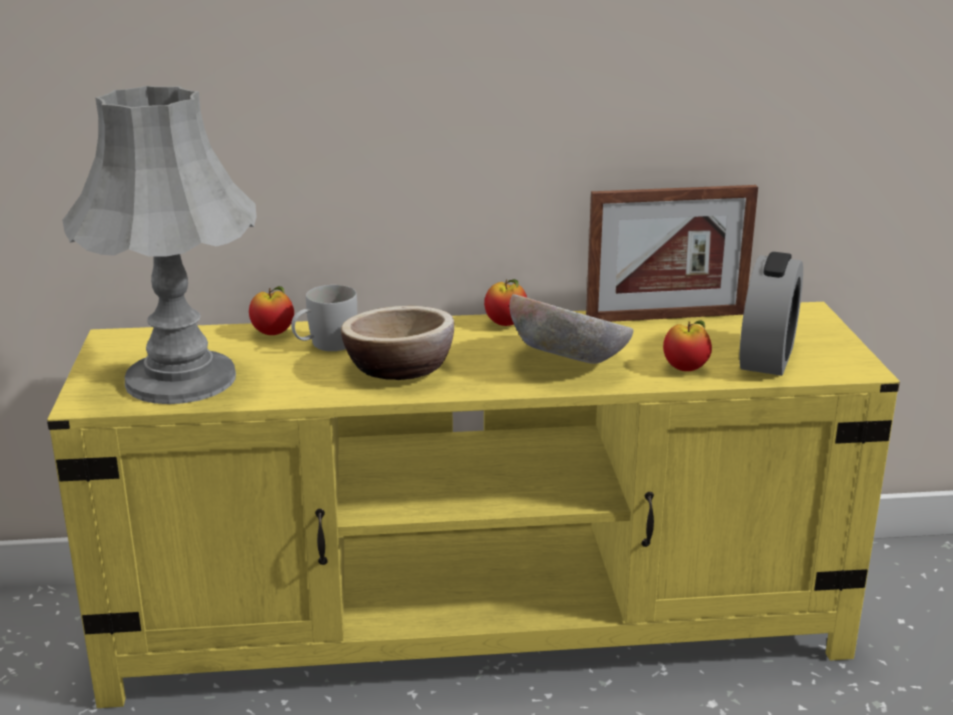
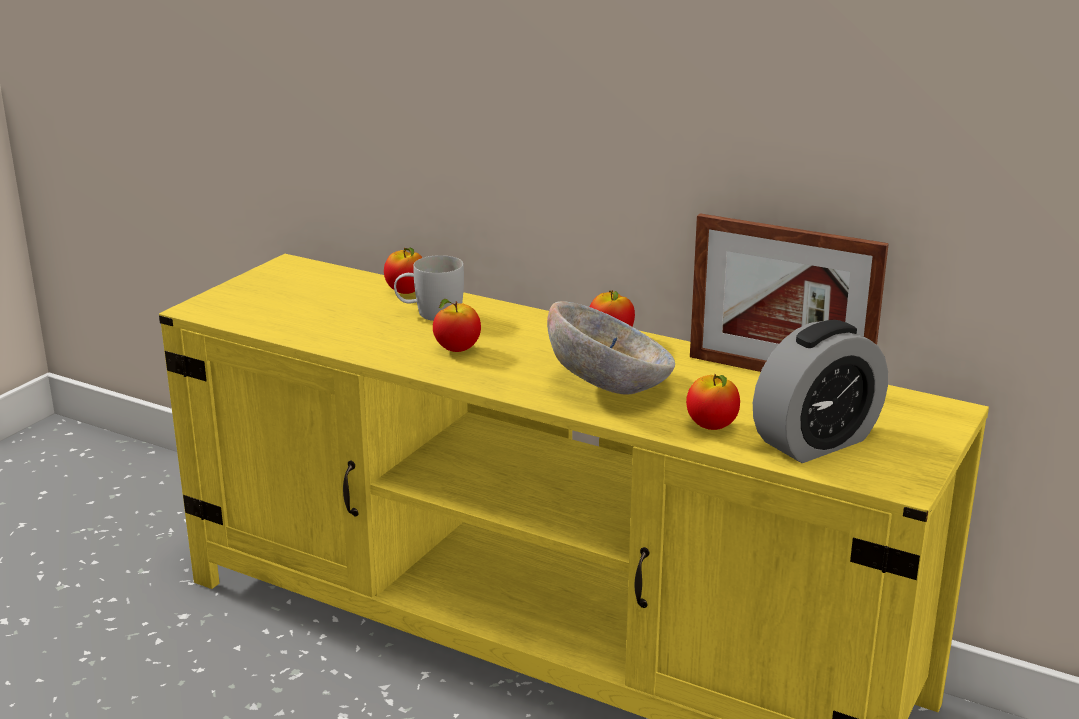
camera: 35 degrees right, 0 degrees up
(180, 380) = (284, 310): grey table lamp -> none
(399, 369) = (457, 350): bowl -> apple

